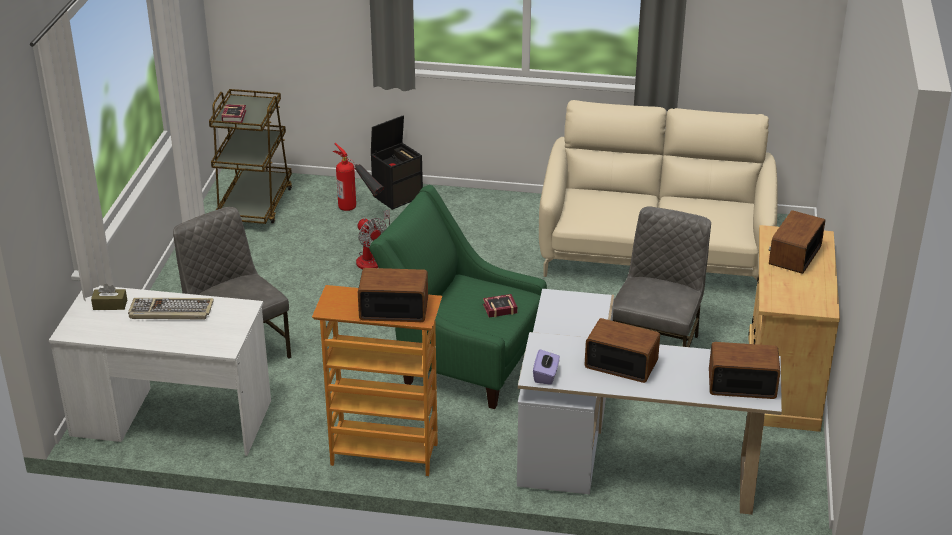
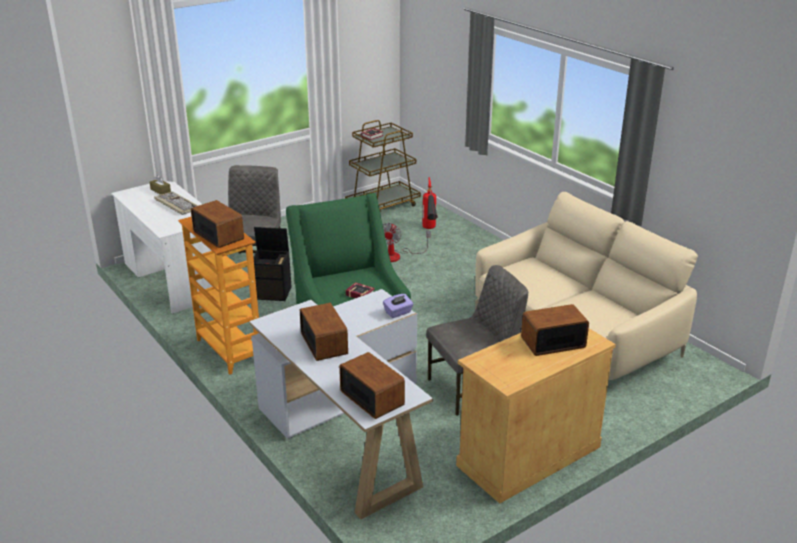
camera: 45 degrees right, 5 degrees down
(398, 196) = (466, 233): black storage box -> black storage box (273, 292)
(546, 375) = (272, 325): purple tissue box -> purple tissue box (398, 313)

